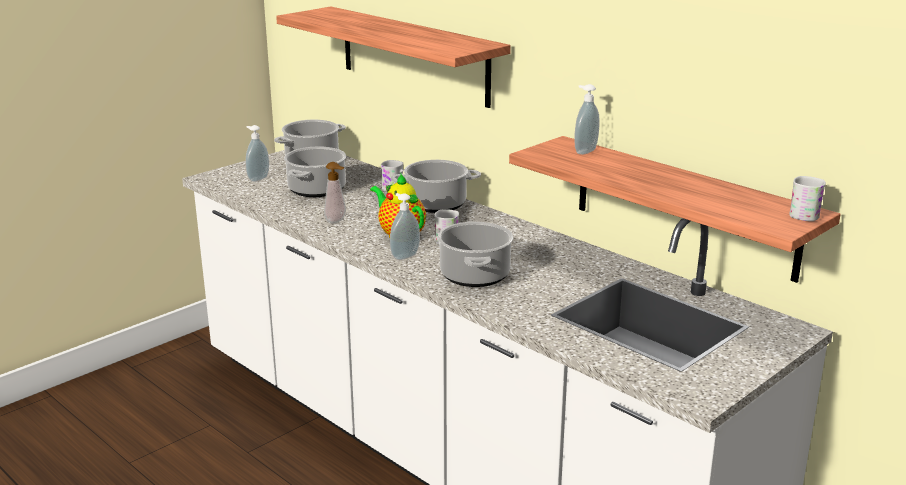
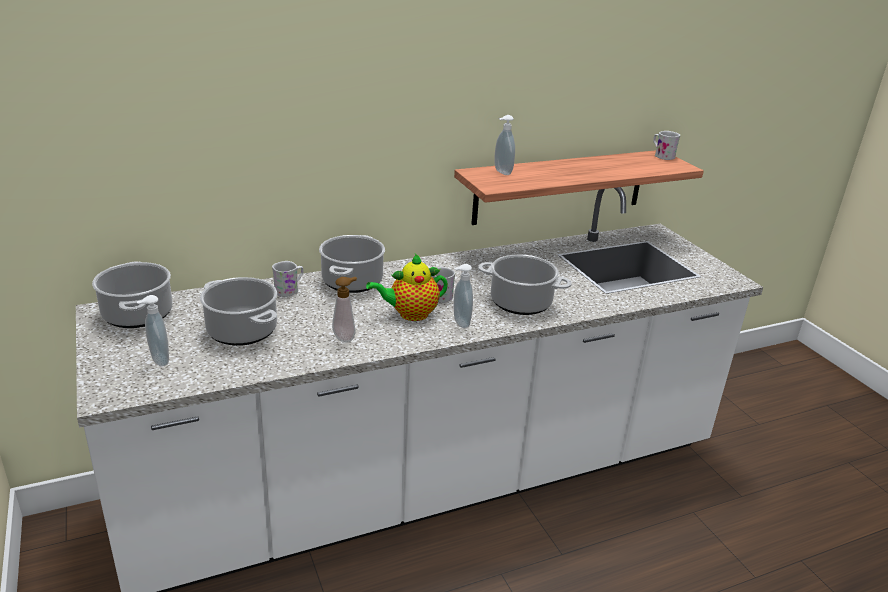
camera: 70 degrees left, 5 degrees up
(413, 55) = (258, 146): shelf -> none

